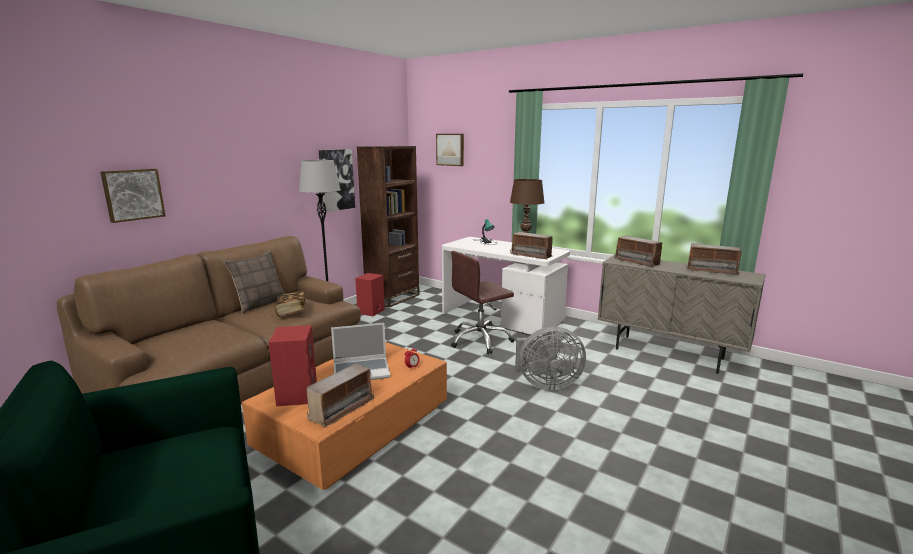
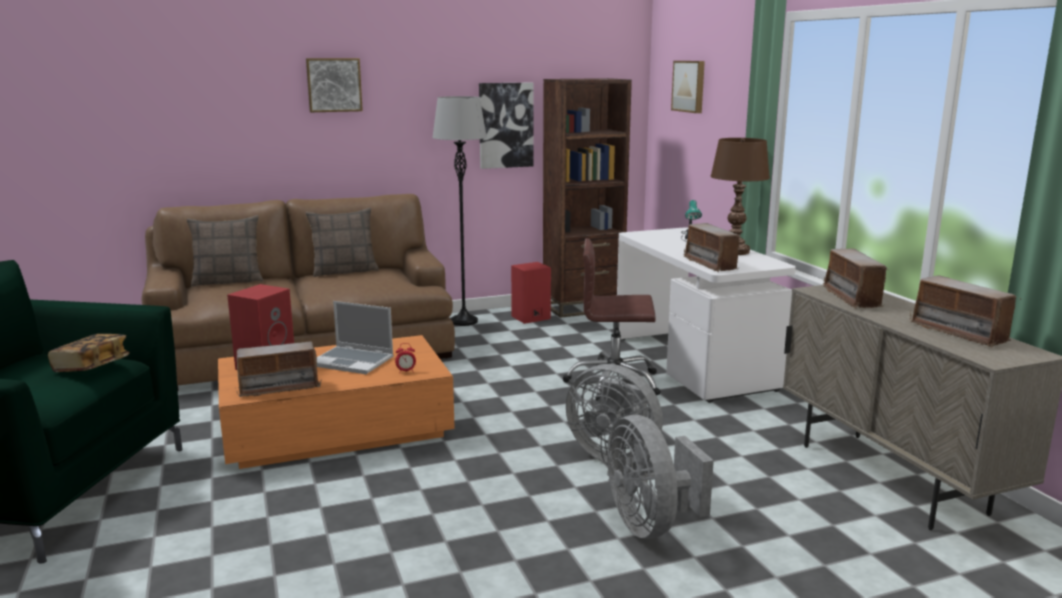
camera: 35 degrees right, 0 degrees up
(133, 194) = (232, 128): picture -> picture (334, 85)
(167, 333) = (228, 281): none -> pillow
(291, 311) = (358, 284): book -> book (91, 367)
(622, 418) = (650, 524): none -> grey fan

